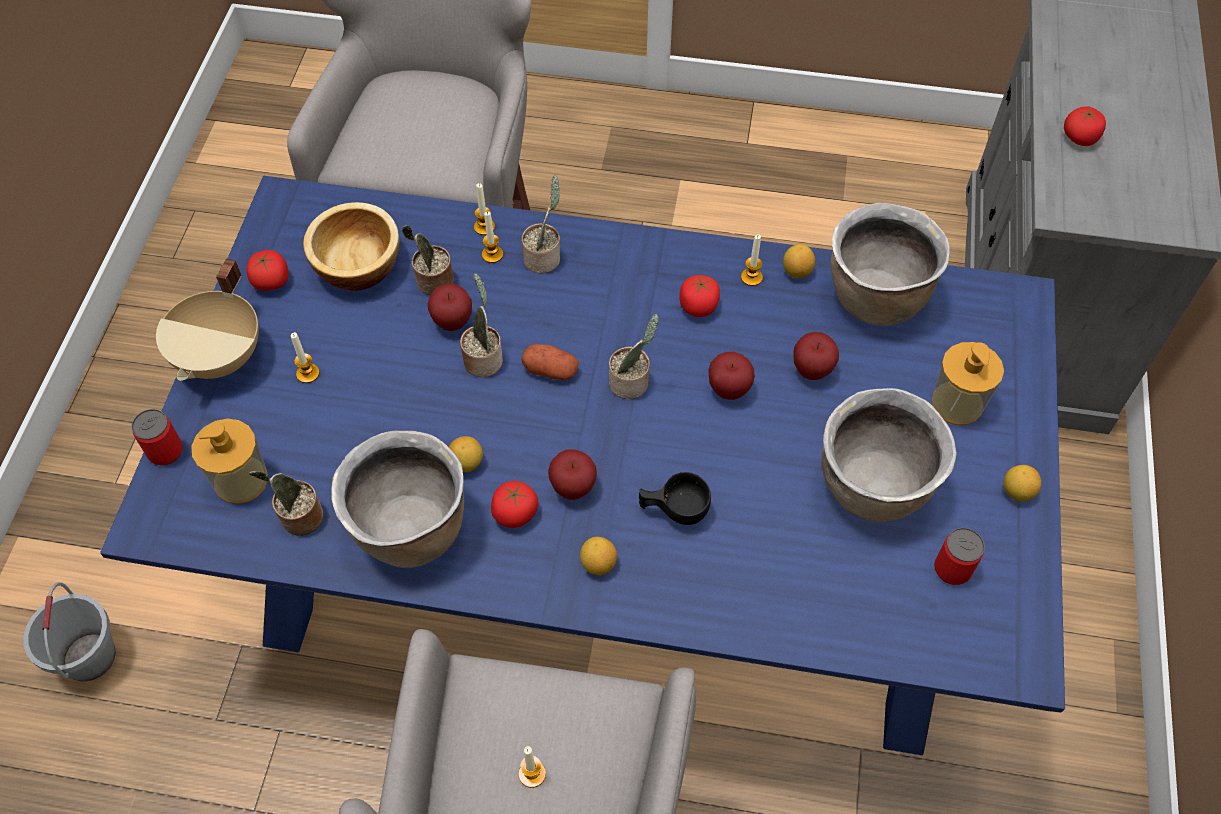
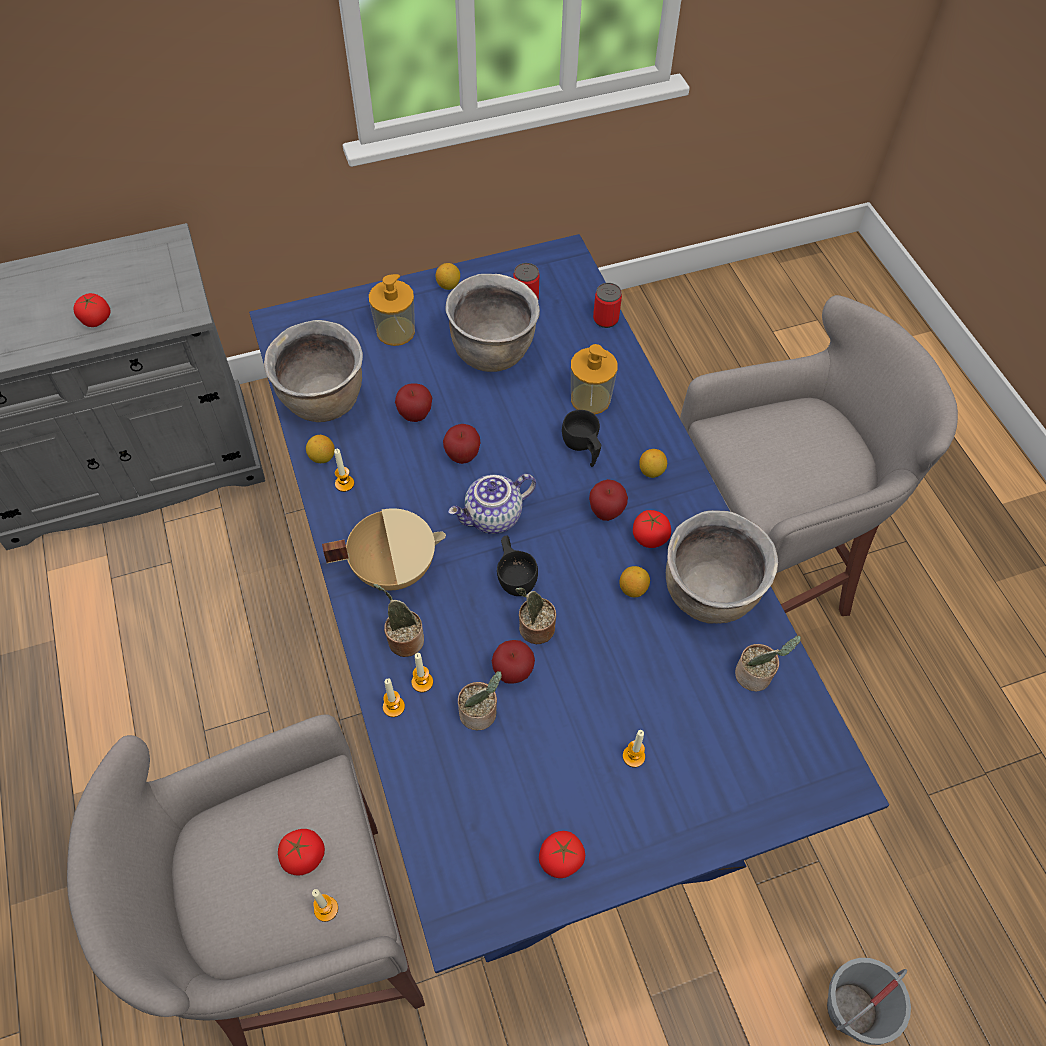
camera: 120 degrees left, 0 degrees up
(166, 452) = (778, 821): can -> can (605, 319)
(222, 358) = (665, 842): beige cooking pot -> beige cooking pot (393, 567)
(241, 480) = (758, 740): soap dispenser -> soap dispenser (590, 398)
(357, 264) = (496, 793): bowl -> none
(532, 774) = (799, 453): candle -> candle (326, 909)
(551, 370) = (515, 576): potato -> black cup
(632, 382) = (493, 517): potted plant -> teapot
(698, 306) = (394, 506): tomato -> tomato (304, 856)

